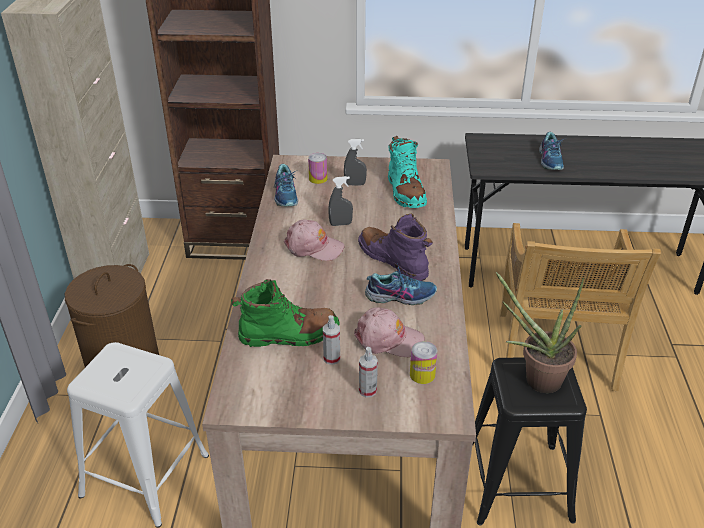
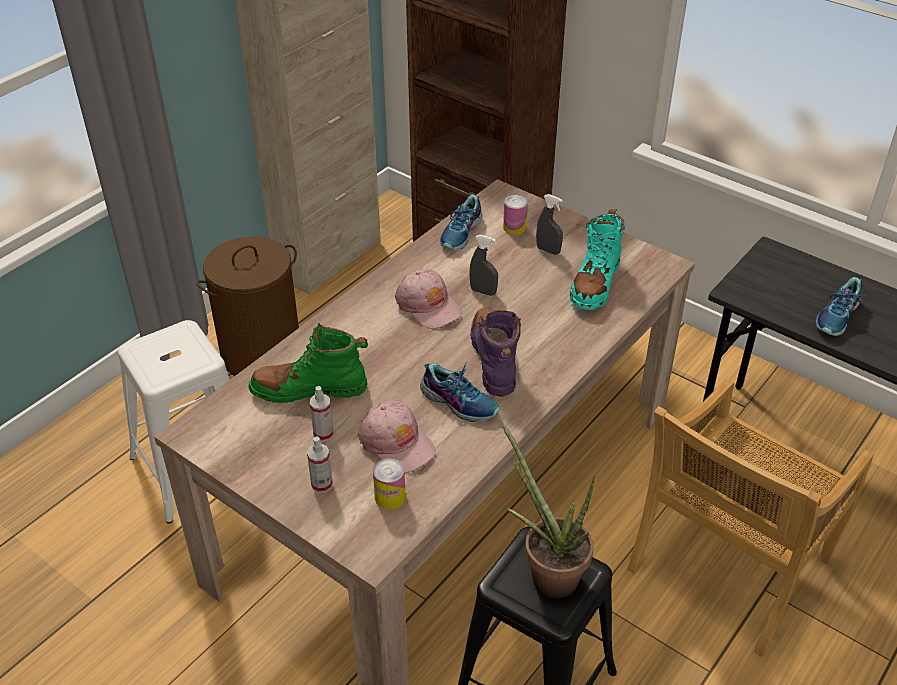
camera: 35 degrees right, 5 degrees up
(289, 335) = (309, 389): green boot -> green boot turned 150 degrees clockwise

